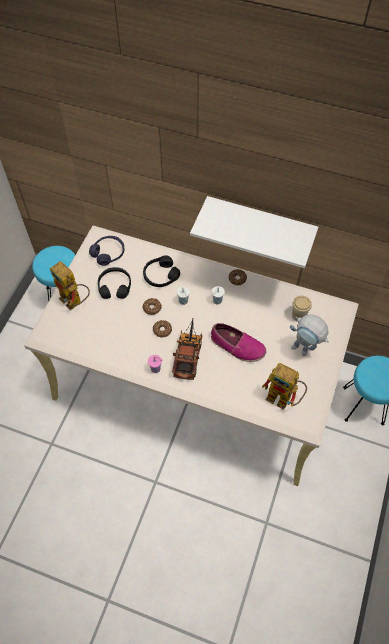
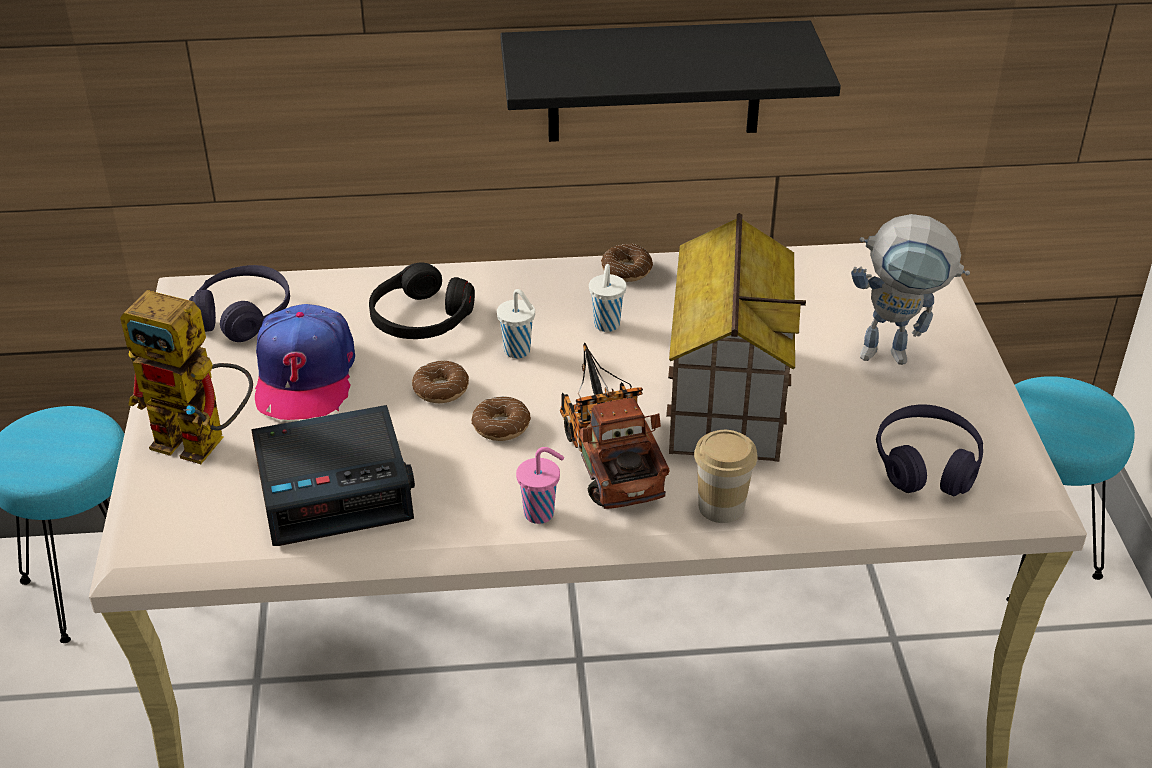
camera: 25 degrees left, 20 degrees down
(103, 335) = (335, 488): none -> alarm clock
(115, 286) = (304, 375): black headphones -> cap
(237, 346) = (725, 397): shoe -> toy house
(259, 225) = (654, 81): white shelf -> black shelf
(284, 399) = (926, 464): toy robot -> purple headphones
(298, 315) = (829, 294): cup -> cup (721, 507)

